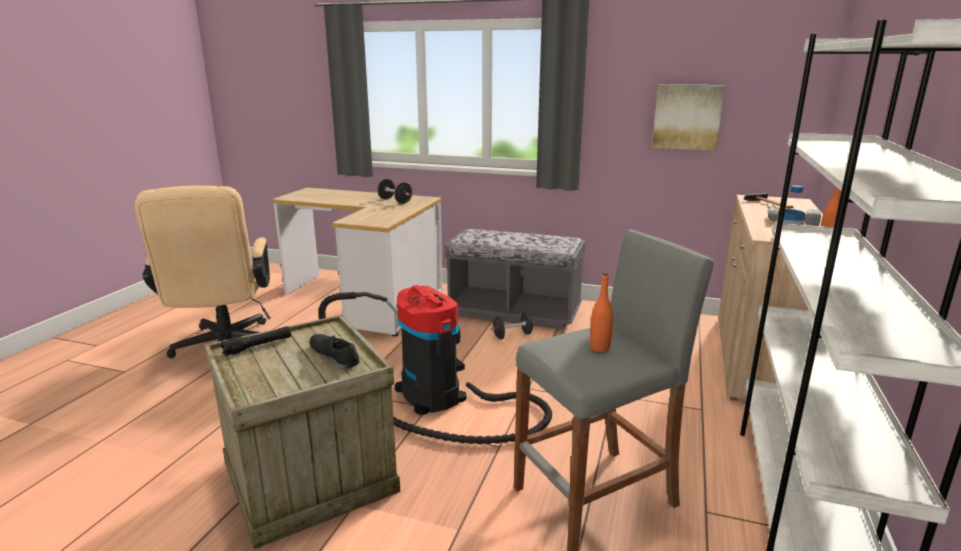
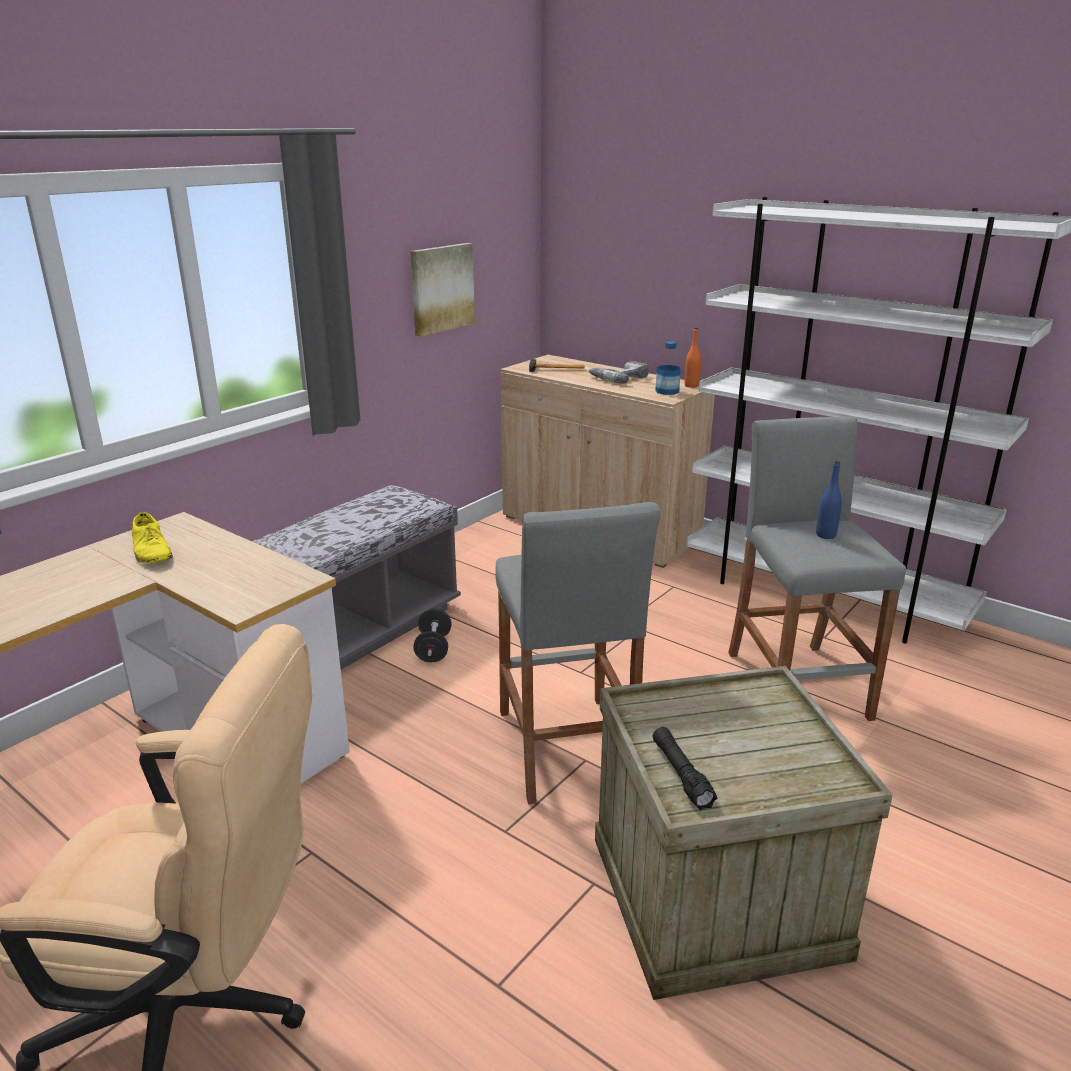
camera: 70 degrees left, 5 degrees up
(334, 356) = (733, 708): black shoe -> none
(395, 201) = (152, 551): black dumbbell -> yellow shoe
(436, 398) = (566, 748): vacuum cleaner -> grey stool
(599, 348) = (826, 535): orange bottle -> blue bottle

